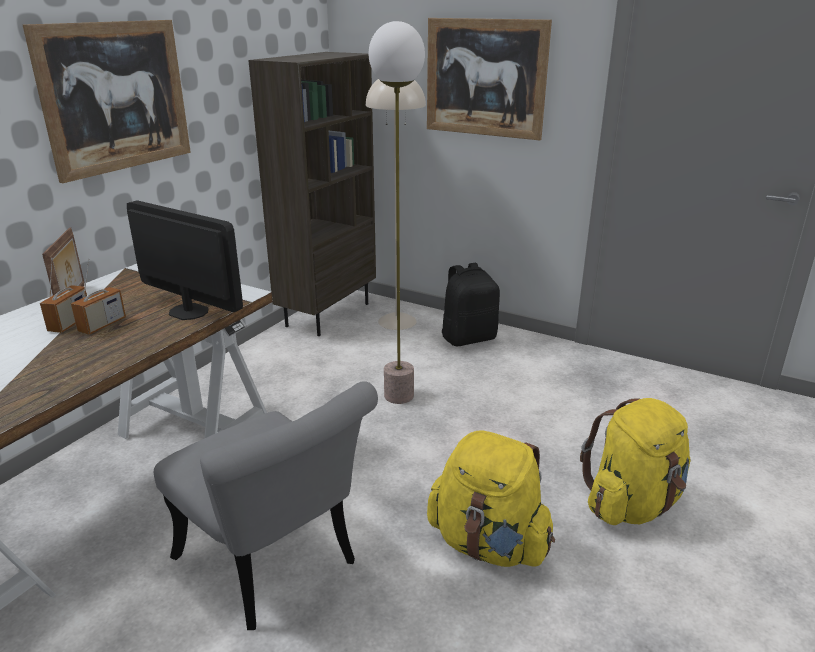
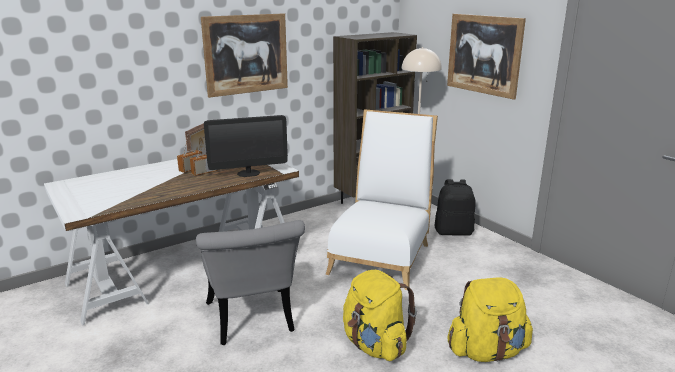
camera: 25 degrees right, 5 degrees down
(188, 311) = (248, 173): monitor -> monitor turned 105 degrees clockwise
(399, 395) = (382, 255): floor lamp -> white chair

